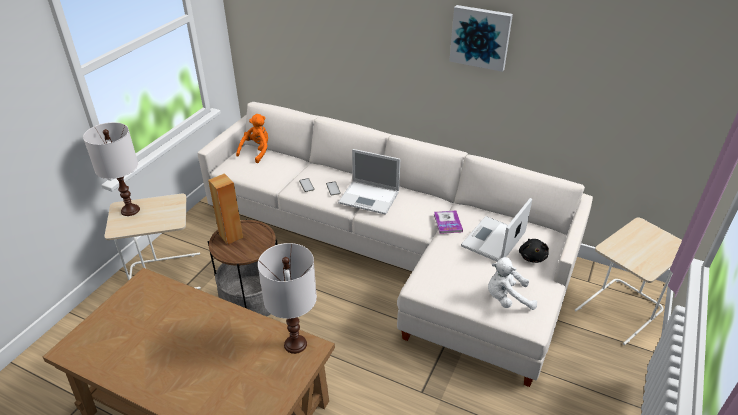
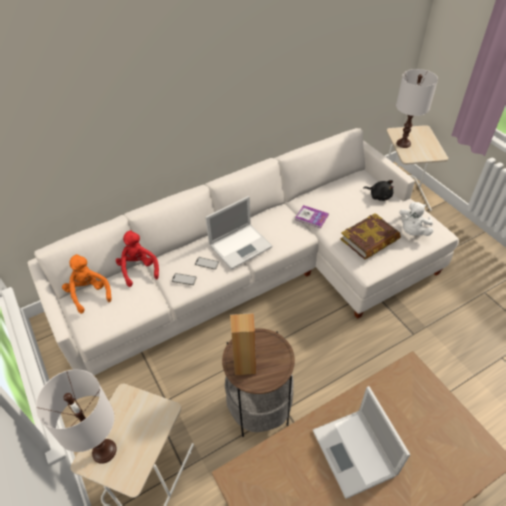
camera: 55 degrees left, 10 degrees up
(295, 344) = (400, 378): white table lamp -> white table lamp (403, 143)
(298, 161) = (138, 269): none -> red plush toy
(458, 271) = (370, 240): none -> book
(480, 37) = (258, 51): picture -> none
(493, 240) = (350, 205): laptop -> laptop (355, 454)

